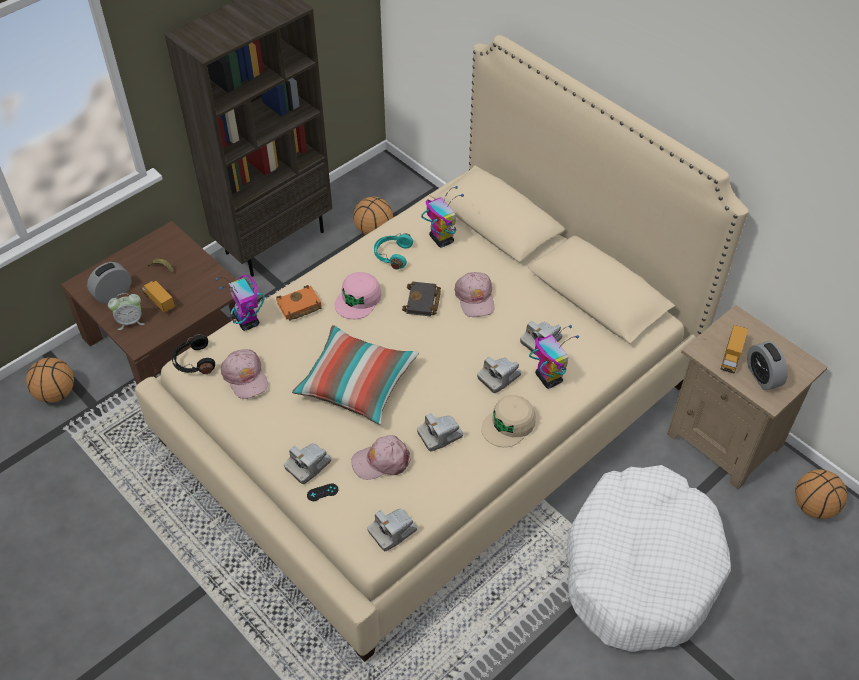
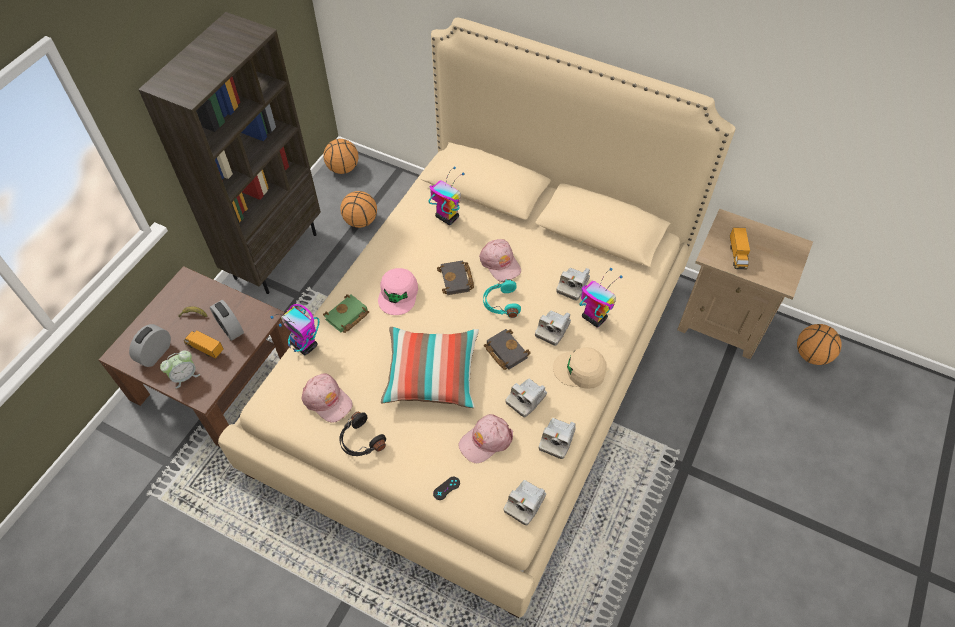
camera: 20 degrees left, 5 degrees up
(56, 394) = (126, 462): basketball -> basketball (343, 168)
(193, 362) = (270, 400): black headphones -> black headphones (360, 441)
(299, 307) = (347, 317): orange book -> green book
(308, 465) = (422, 467): camera -> camera (557, 440)
(392, 255) = (410, 244): turquoise headphones -> turquoise headphones (501, 303)
(440, 383) = (504, 351): none -> black book
(509, 424) = (580, 370): beige cap -> beige cap turned 75 degrees clockwise
(640, 568) = (705, 451): white dog bed -> none
(762, 376) = (768, 265): alarm clock -> alarm clock (230, 328)

